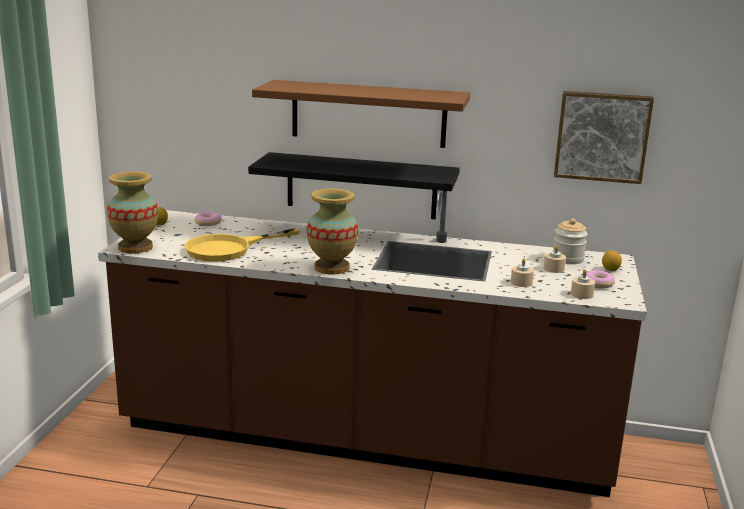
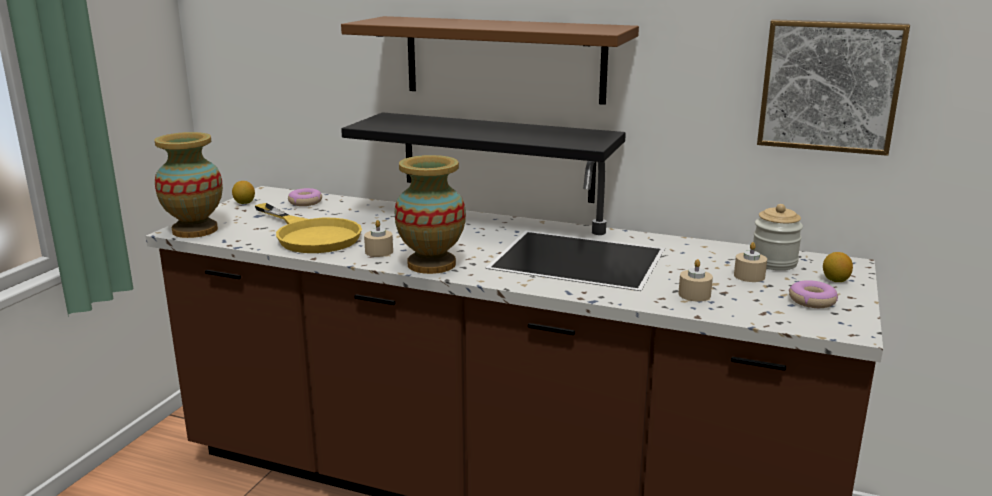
camera: 10 degrees right, 0 degrees up
(229, 248) = (311, 235): yellow frying pan -> yellow frying pan turned 105 degrees counterclockwise
(582, 294) = (783, 316): beige candle -> beige candle (379, 251)

